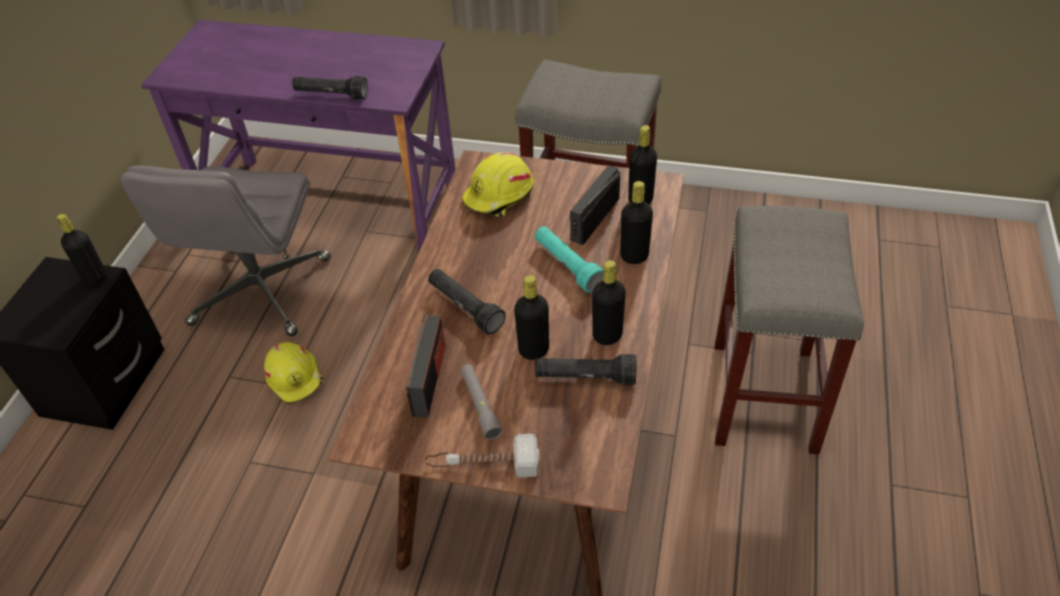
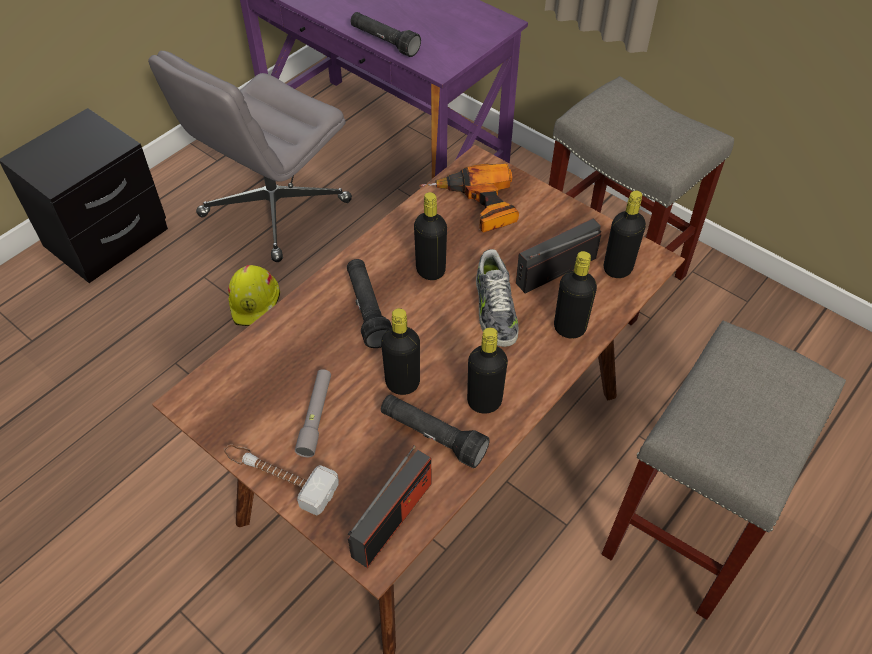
camera: 25 degrees right, 5 degrees up
(95, 277) = (112, 143): black bottle -> black bottle (430, 270)
(429, 379) = (287, 368): radio -> radio (392, 519)
(499, 196) = (477, 207): yellow hard hat -> power drill
(567, 266) = (494, 309): turquoise flashlight -> shoe

